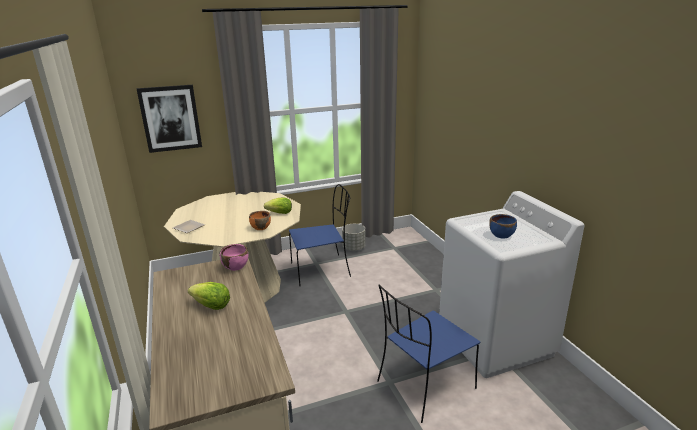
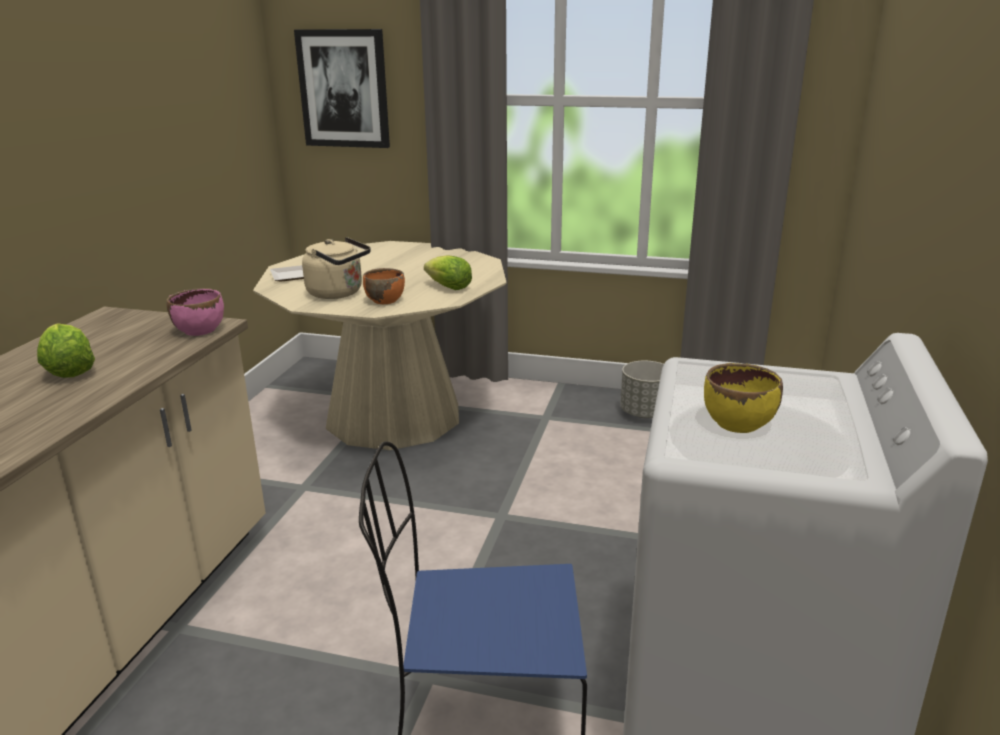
camera: 35 degrees right, 0 degrees up
(231, 230) = (338, 293): none -> beige kettle
(322, 269) = (543, 430): blue chair -> none
(501, 235) = (738, 423): blue bowl -> yellow bowl

